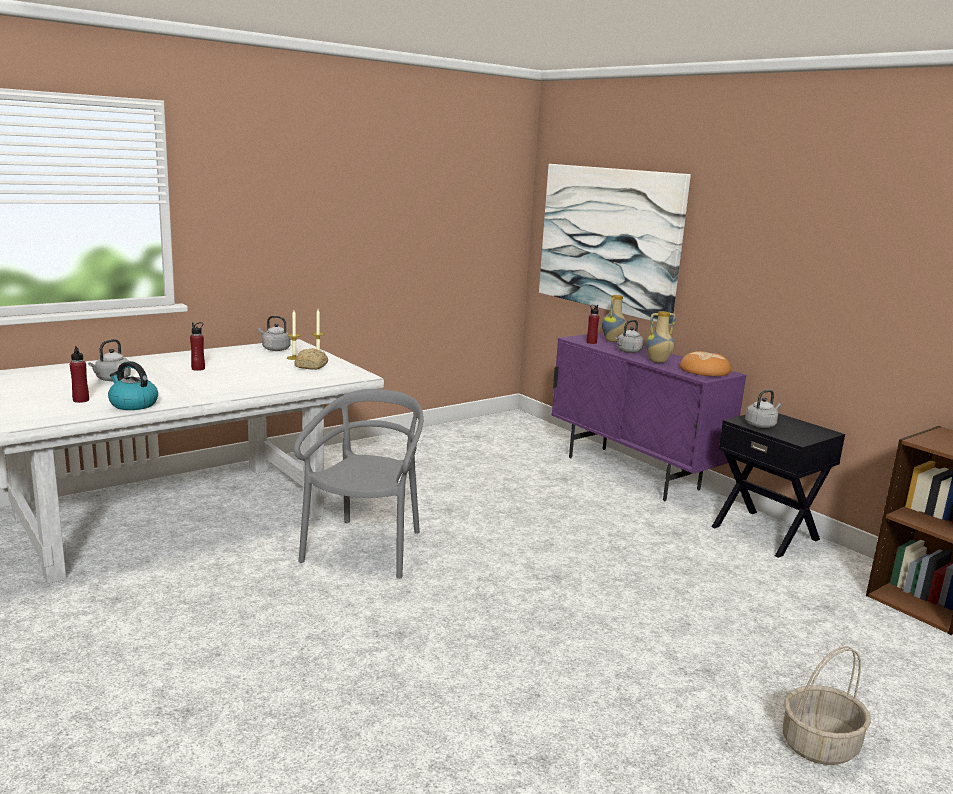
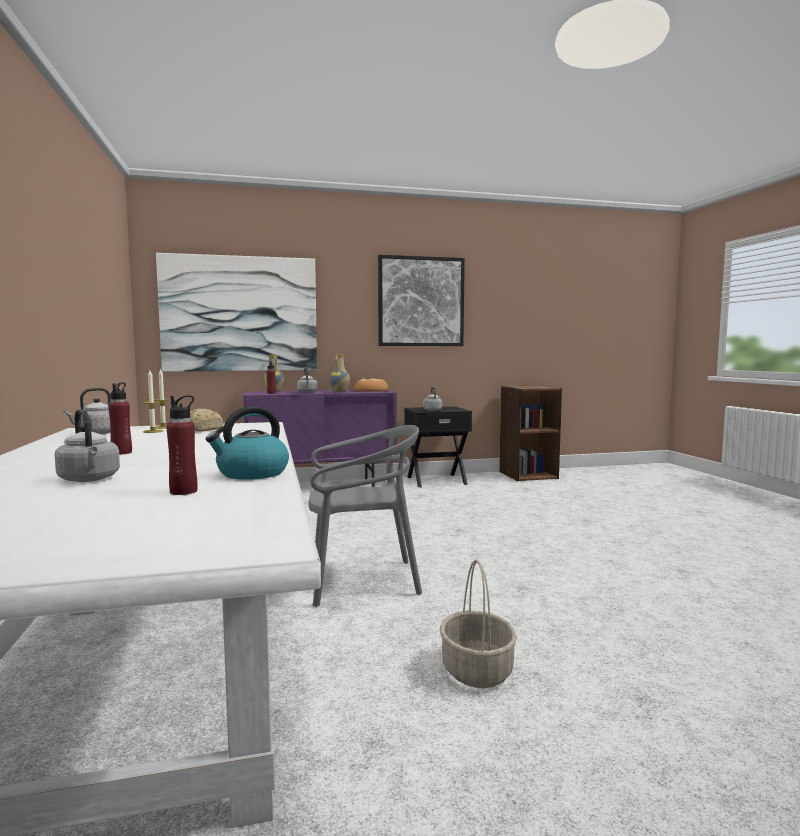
camera: 65 degrees left, 10 degrees down
(365, 548) = (362, 580): grey chair -> grey chair turned 135 degrees clockwise
(819, 744) = (653, 516): basket -> basket (476, 670)
(823, 249) = (421, 301): none -> picture

